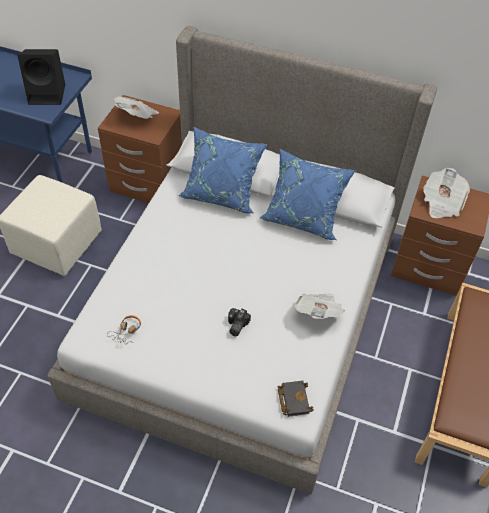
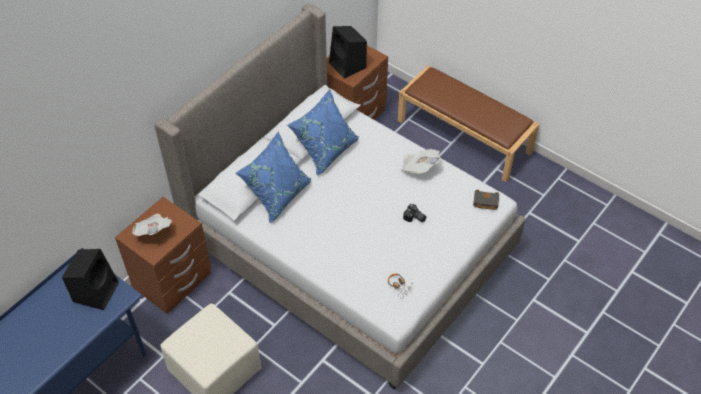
camera: 70 degrees left, 0 degrees up
(441, 203) = (348, 66): newspaper -> black speaker

